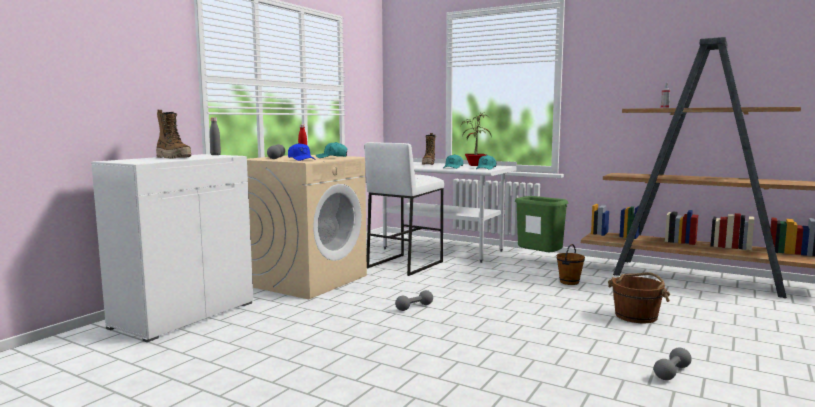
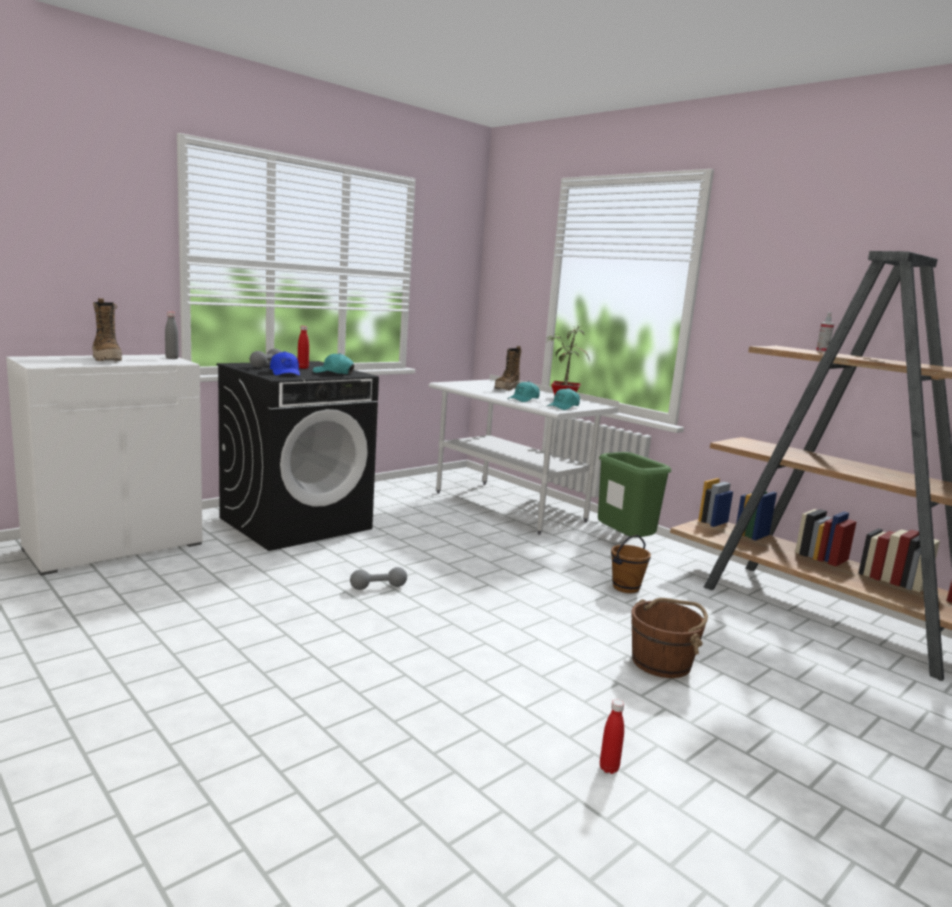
camera: 15 degrees right, 5 degrees up
(307, 280) = (296, 523): beige washing machine -> black washing machine
(404, 264) = (436, 520): white stool -> none
(672, 373) = (609, 768): grey dumbbell -> red bottle

